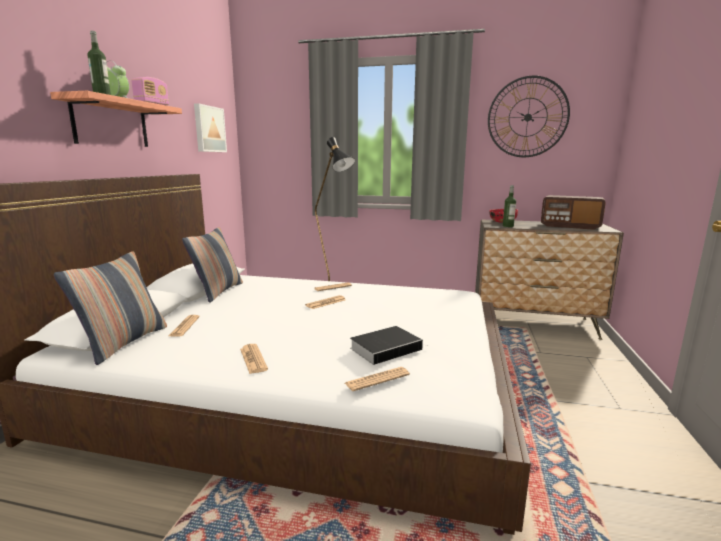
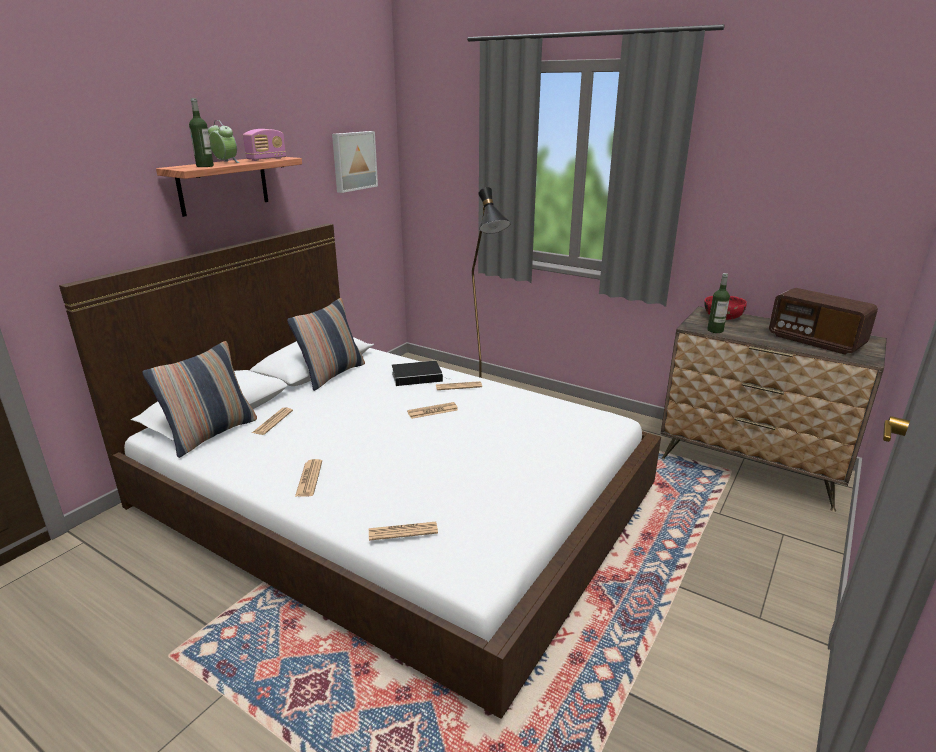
camera: 20 degrees right, 10 degrees up
(387, 348) = (444, 493): book -> book (418, 376)
(527, 117) = (785, 162): wall clock -> none

